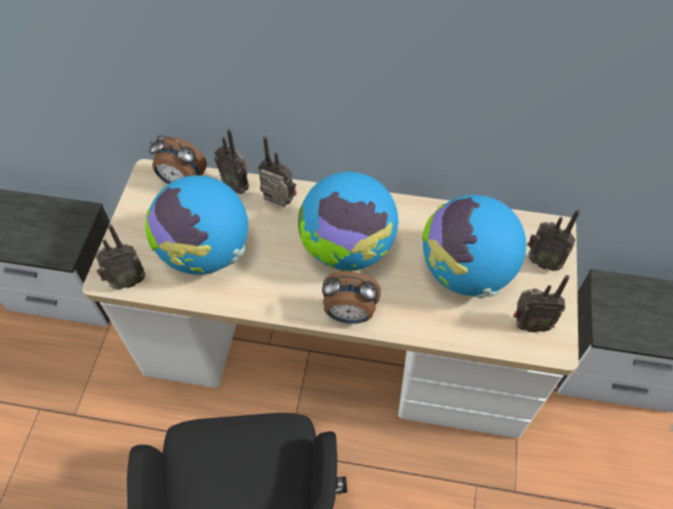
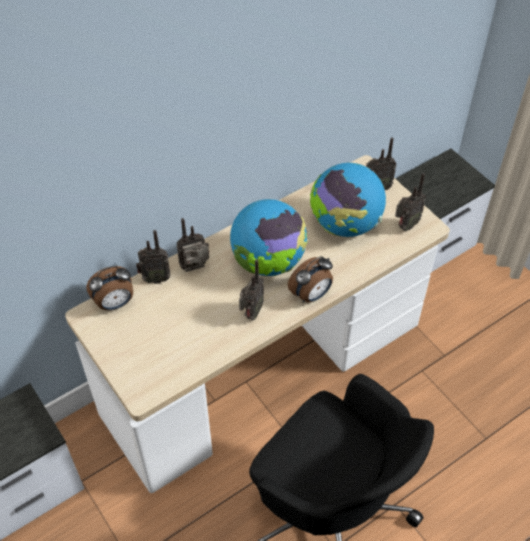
camera: 45 degrees left, 5 degrees down
(127, 281) = (157, 386): radio -> radio (251, 313)
(205, 253) = (186, 331): globe -> none

